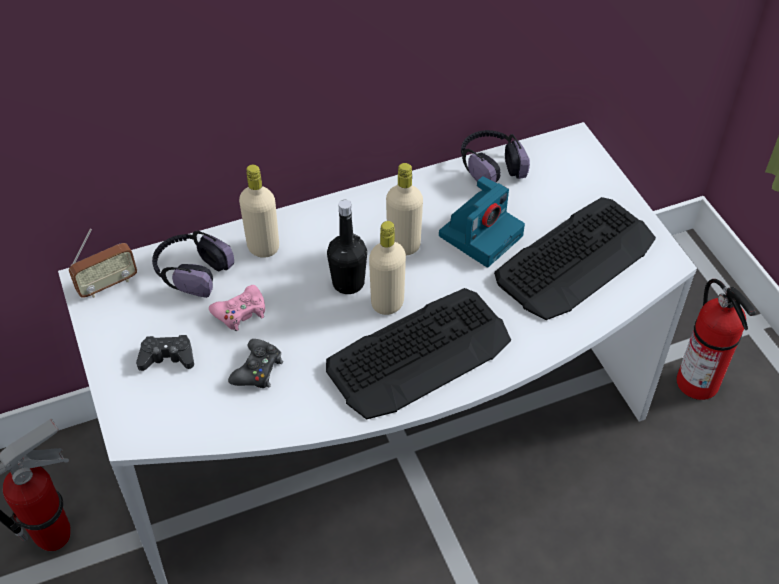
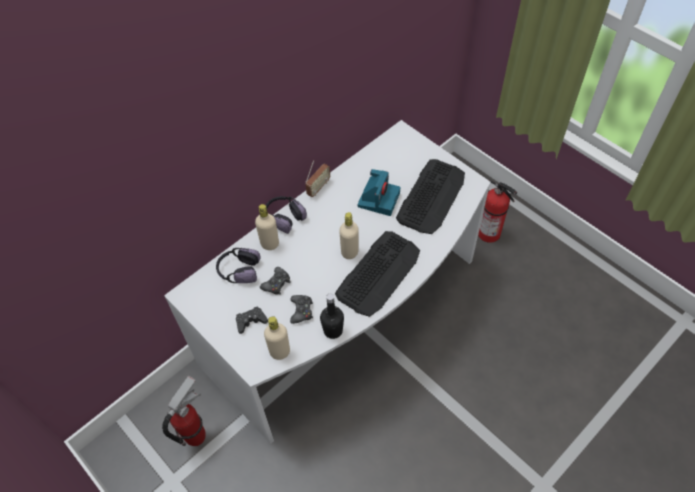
camera: 20 degrees left, 5 degrees up
(108, 285) = (196, 293): radio -> radio (318, 188)
(240, 312) = (276, 283): pink game controller -> black game controller
(348, 283) = (324, 248): black bottle -> black bottle (333, 330)
(403, 246) = (342, 218): beige bottle -> beige bottle (280, 352)
(491, 166) = (366, 159): headphones -> headphones (284, 217)

